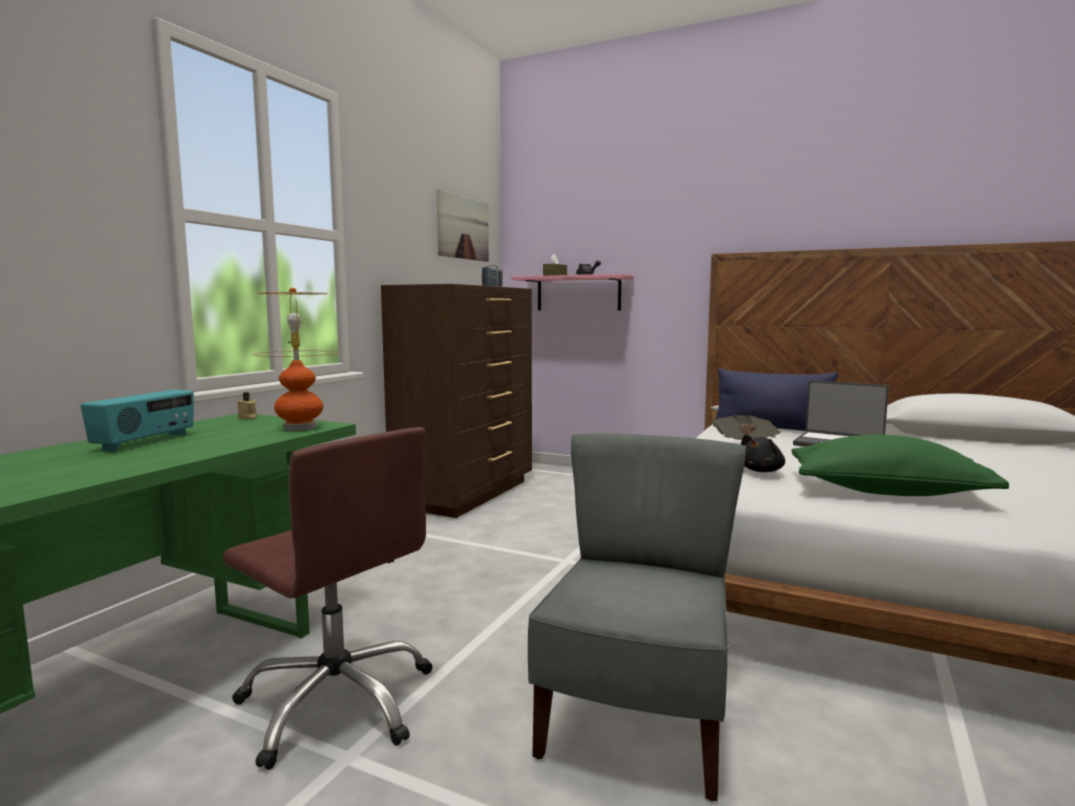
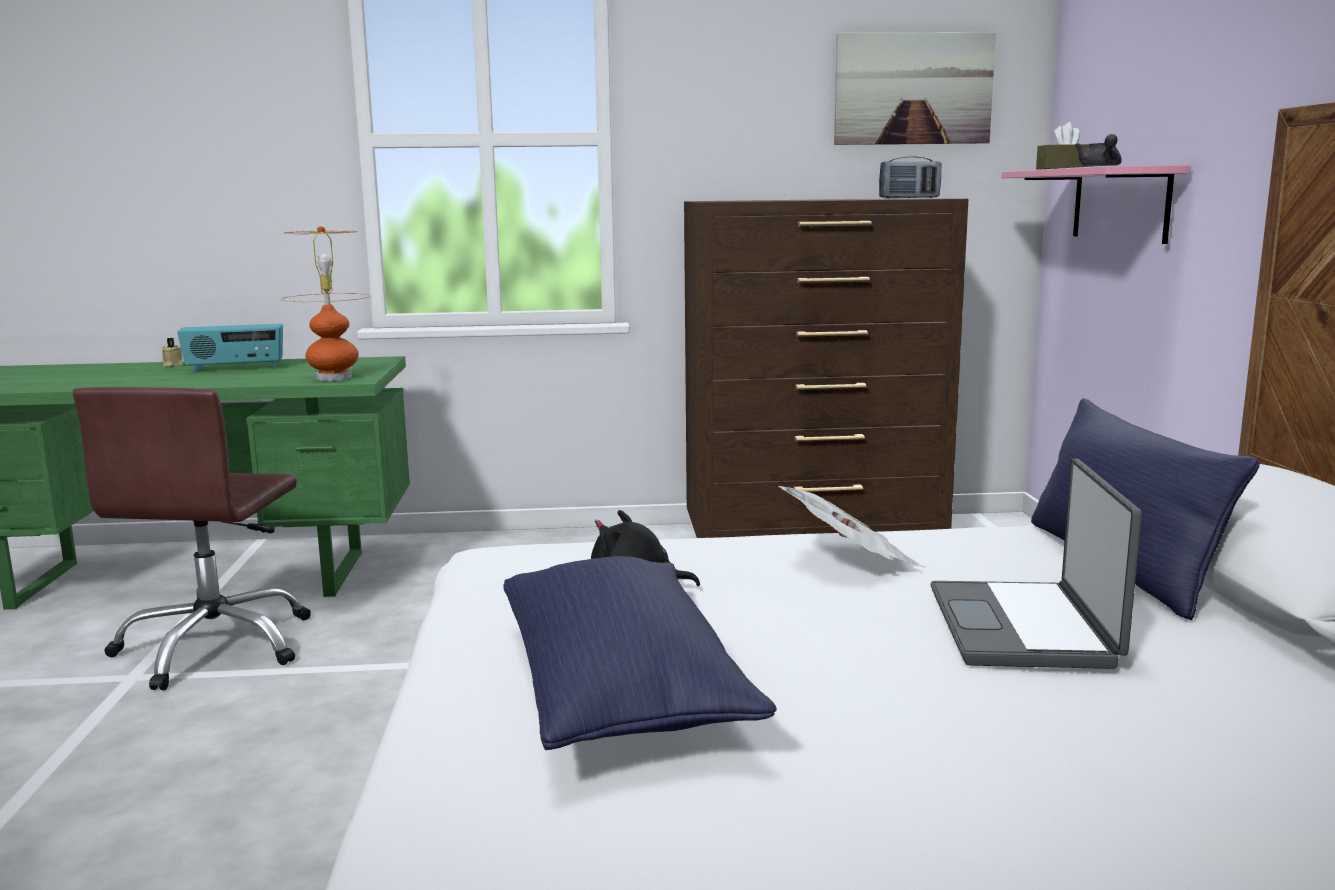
camera: 60 degrees right, 5 degrees up
(247, 417) = (375, 361): beige candle -> beige candle (172, 365)
(636, 724) = (223, 793): grey chair -> none
(886, 492) = (621, 691): green pillow -> blue pillow

